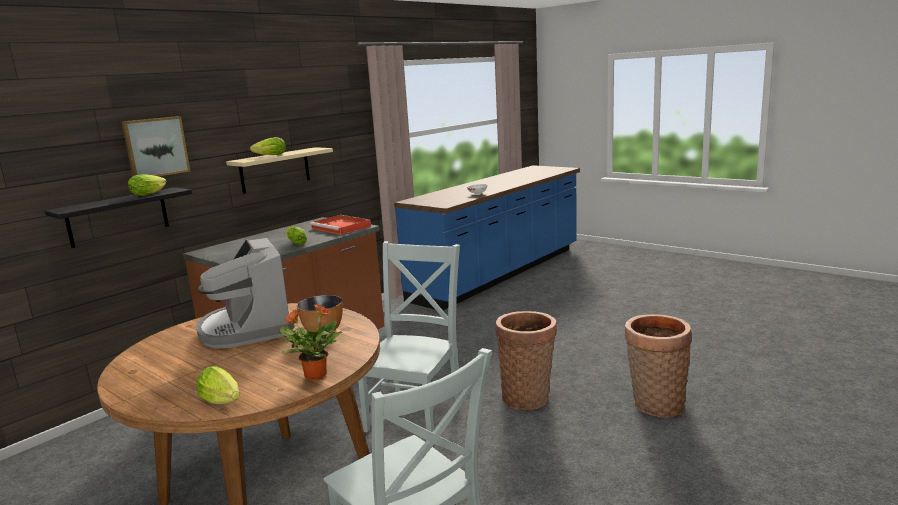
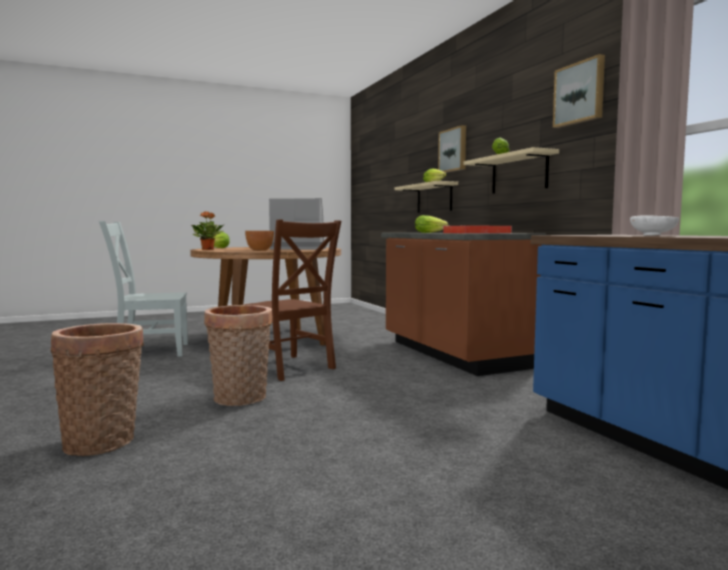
camera: 115 degrees right, 10 degrees down
(118, 217) = (434, 198): black shelf -> beige shelf
(326, 104) = (580, 93): none -> picture
(417, 413) = (290, 368): grey chair -> brown chair

